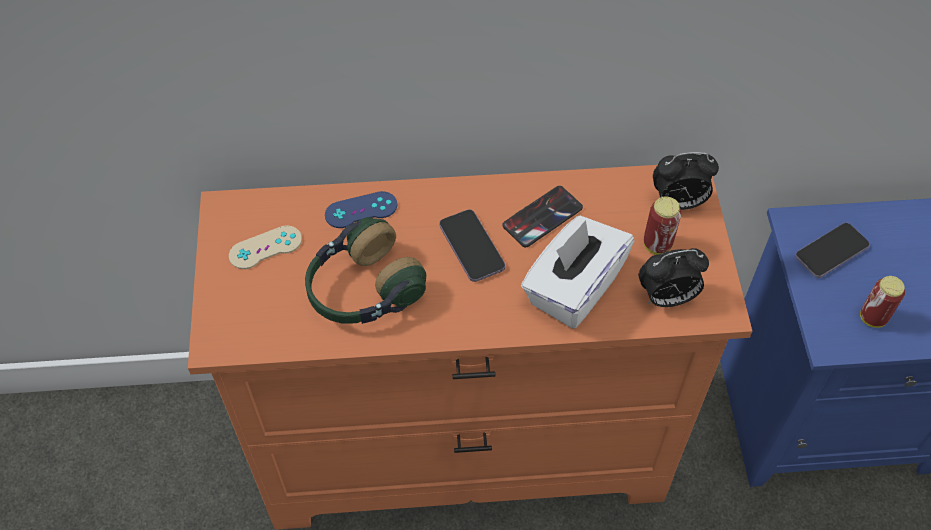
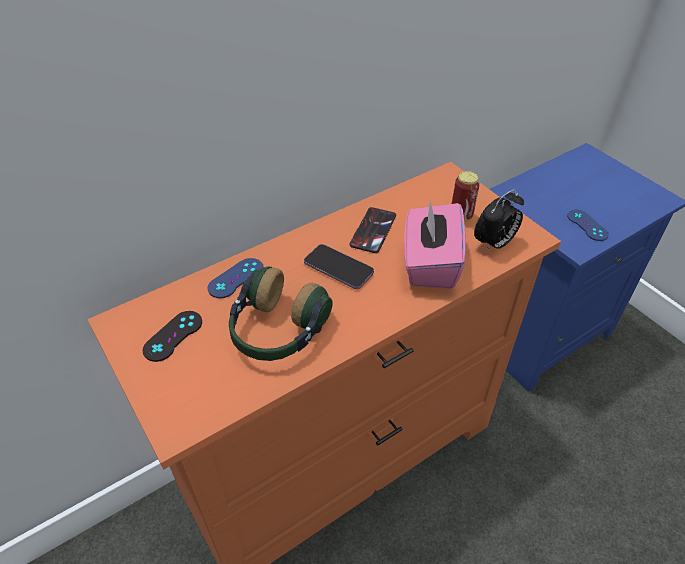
camera: 30 degrees left, 10 degrees down
(265, 247) = (173, 336): beige game controller -> black game controller
(573, 288) = (430, 264): white tissue box -> pink tissue box
(678, 202) = (452, 189): alarm clock -> none
(831, 251) = (535, 201): phone -> none
(872, 318) = (587, 225): can -> blue game controller

